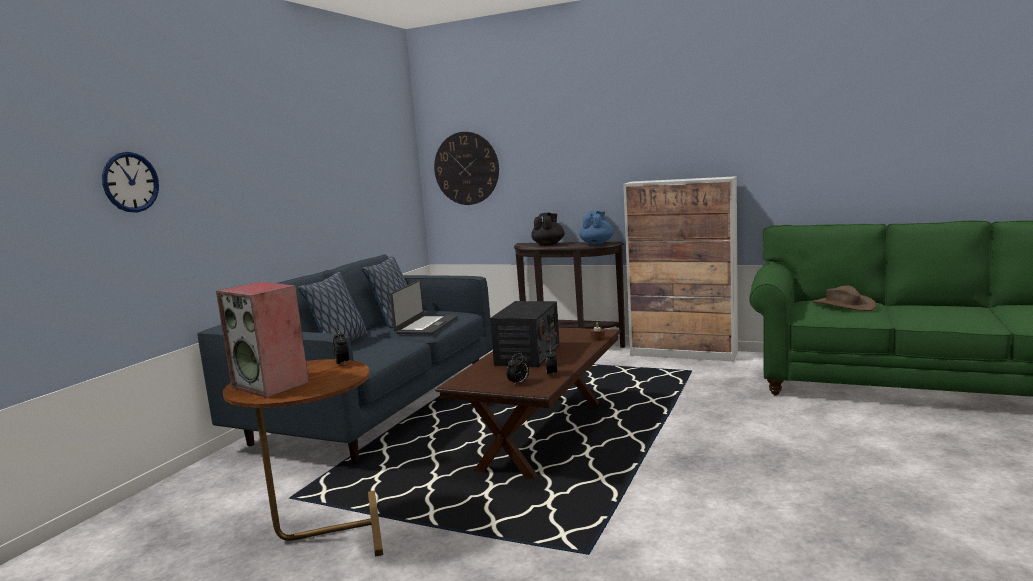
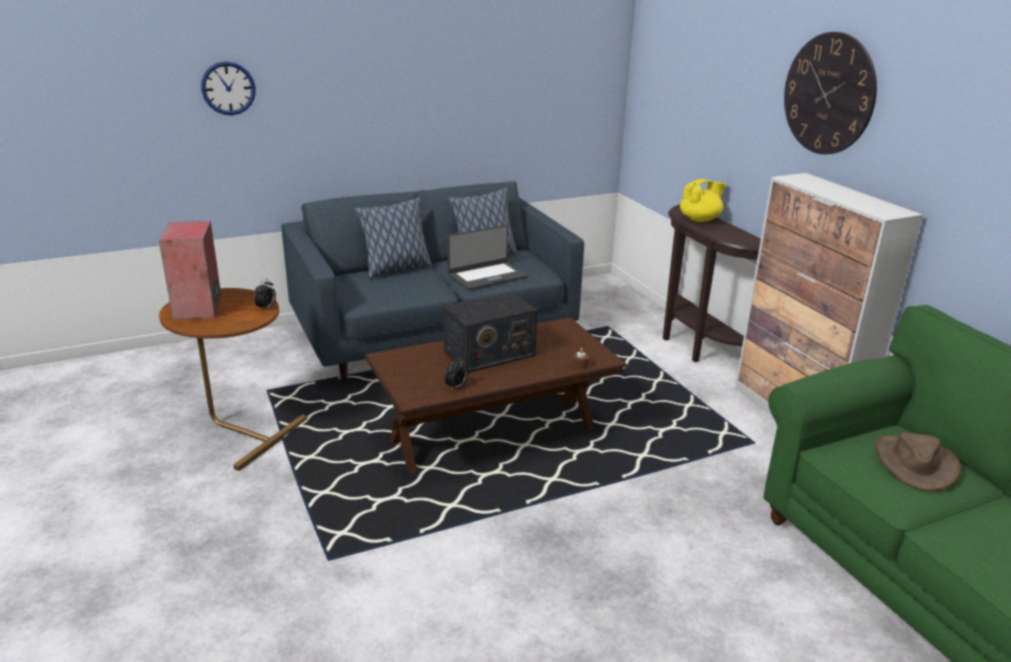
camera: 40 degrees right, 15 degrees up
(466, 168) = (663, 93): wall clock -> wall clock (828, 94)
(519, 383) = (416, 382): alarm clock -> none
(548, 244) = (700, 219): black teapot -> yellow teapot
(597, 243) = (744, 239): blue teapot -> none

